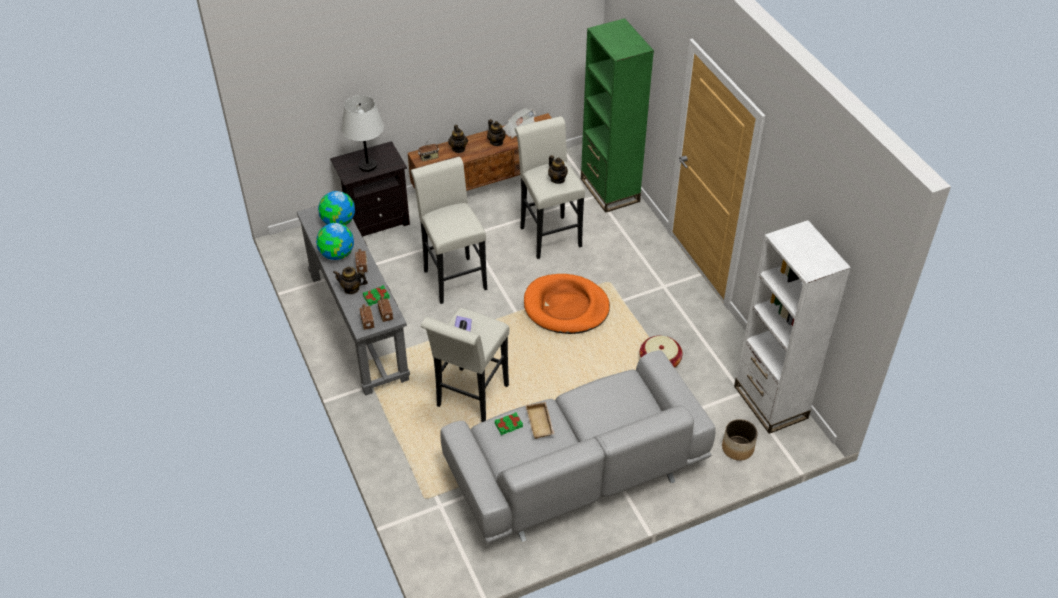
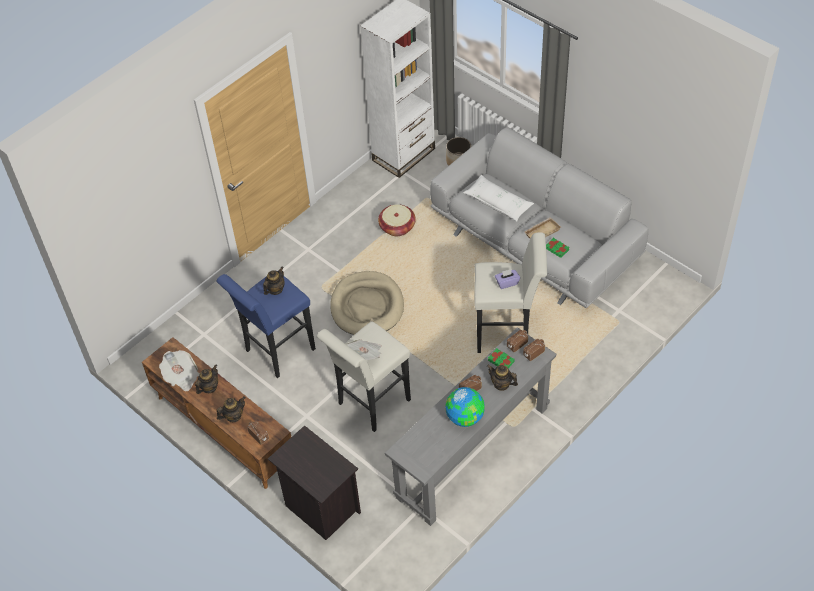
camera: 110 degrees left, 5 degrees up
(338, 222) = (421, 438): globe -> none
(351, 289) = (501, 384): teapot -> teapot turned 135 degrees clockwise
(368, 166) = (318, 460): white table lamp -> none
(446, 213) = (365, 355): none -> newspaper
(548, 234) = (276, 352): white stool -> blue stool
(566, 307) = (367, 306): orange dog bed -> beige dog bed
(604, 402) = (498, 203): none -> white pillow
(609, 190) = (191, 327): green bookcase -> none

